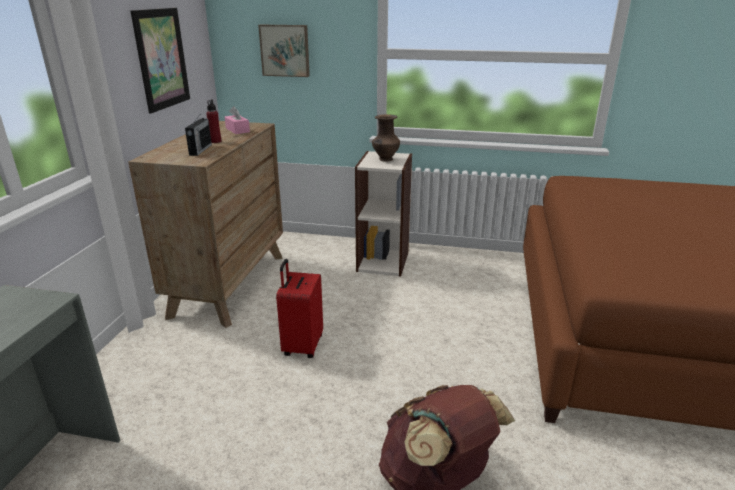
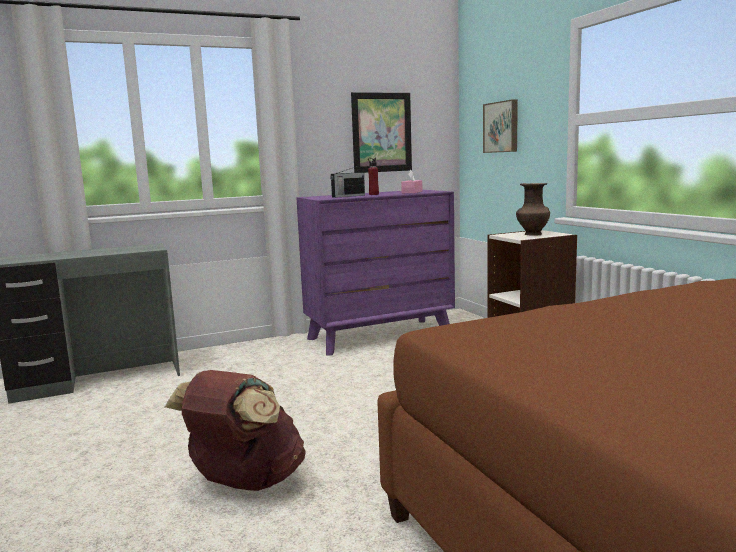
camera: 55 degrees right, 15 degrees down
(229, 284) = (379, 336): brown dresser -> purple dresser
(302, 346) = (342, 382): red suitcase -> none

